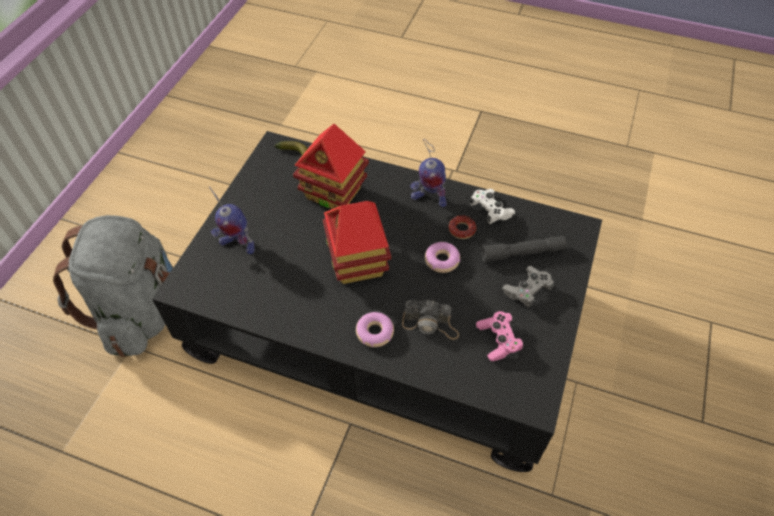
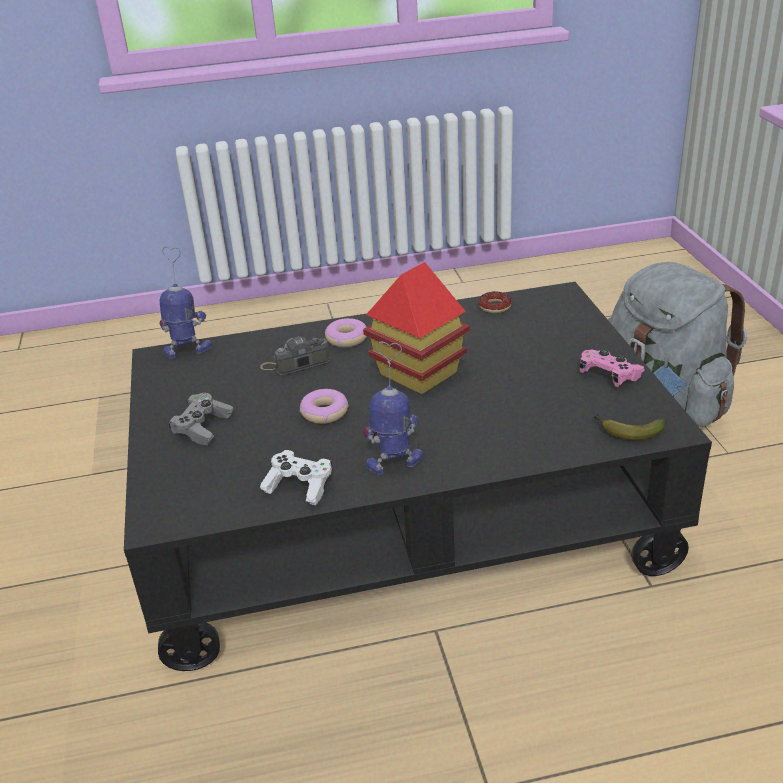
camera: 150 degrees right, 20 degrees down
(237, 245) = (559, 335): toy robot -> toy robot (188, 351)
(334, 193) = (522, 416): toy house -> none
(462, 229) = (323, 450): donut -> donut (494, 306)
(498, 340) = (216, 380): pink game controller -> pink game controller (609, 376)
(522, 253) = (227, 459): grey flashlight -> none

